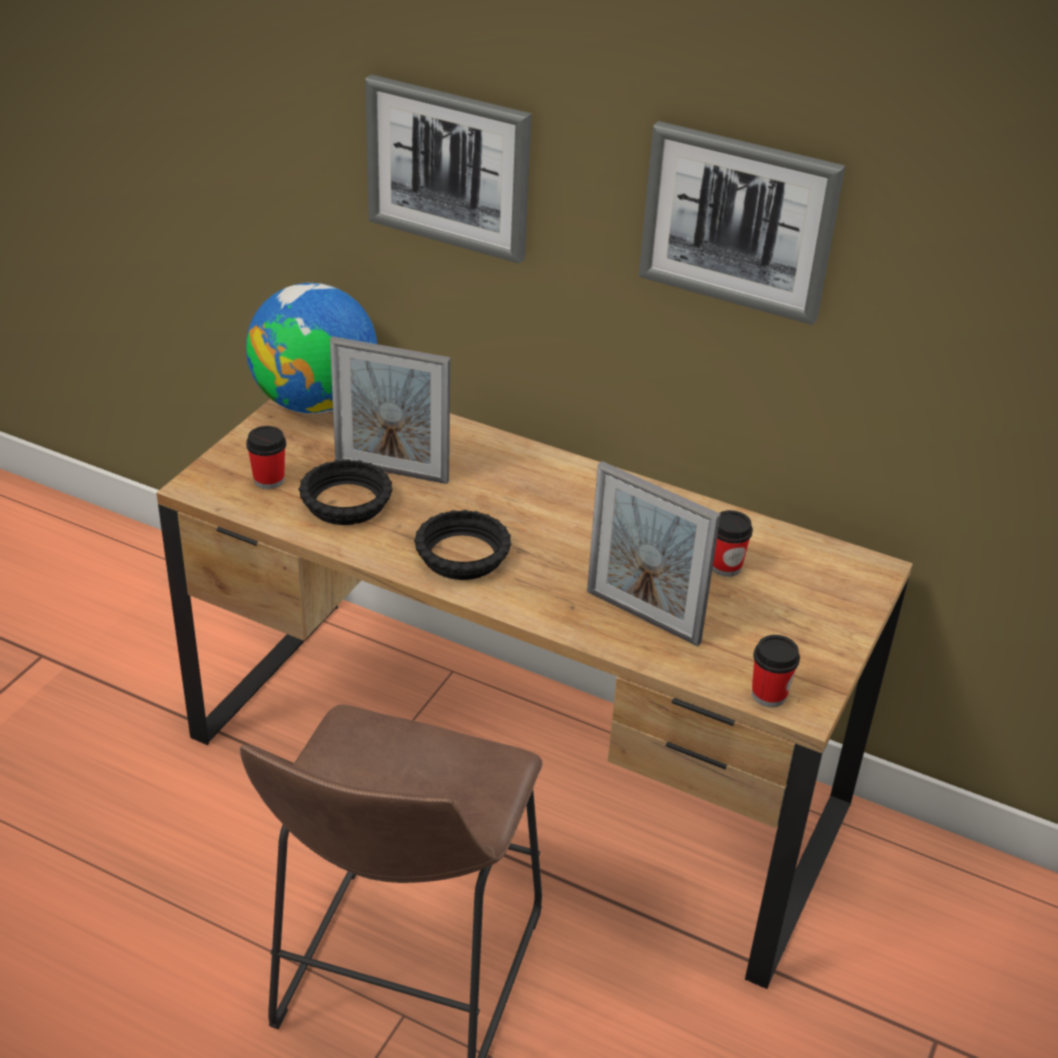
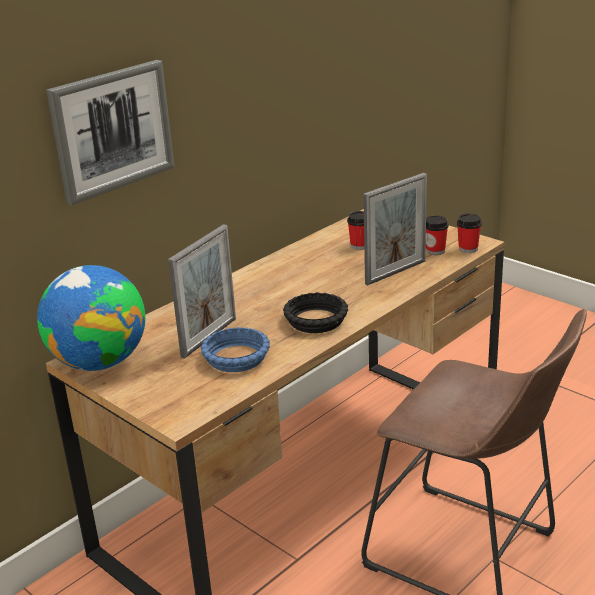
camera: 70 degrees left, 10 degrees down
(269, 480) = (190, 387): cup -> cup (435, 251)
(347, 502) = (236, 357): black bowl -> blue bowl
(738, 221) = (270, 65): picture -> none

